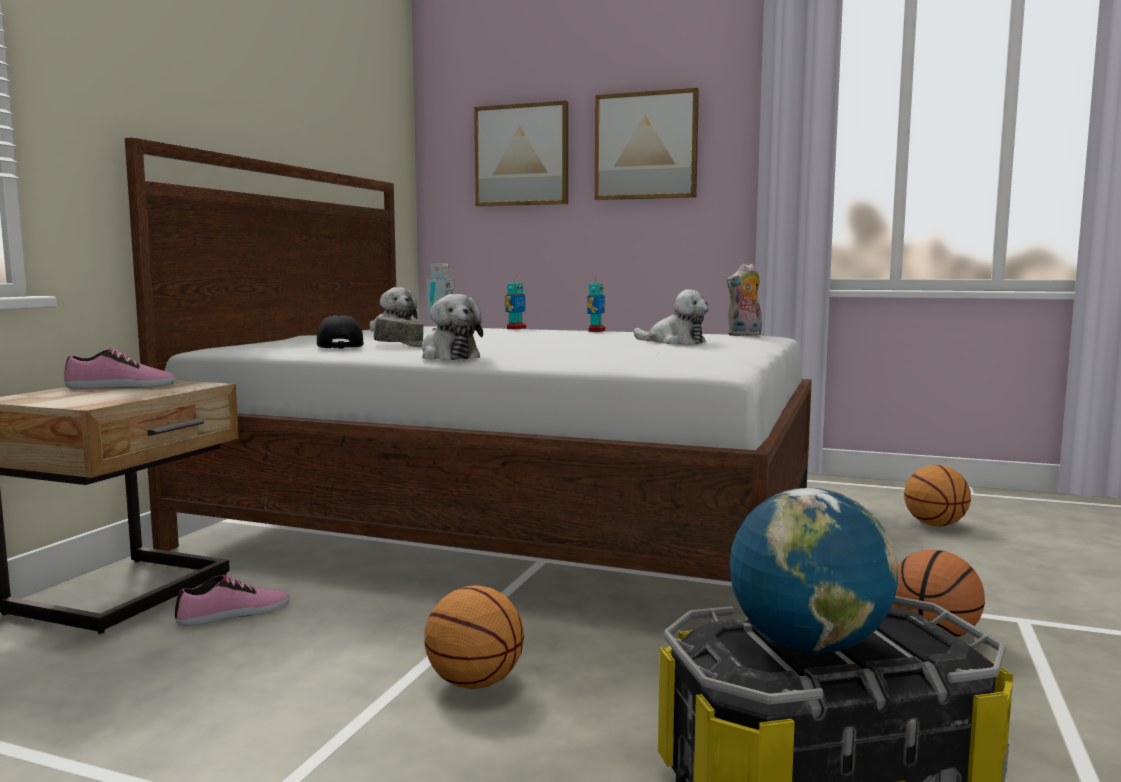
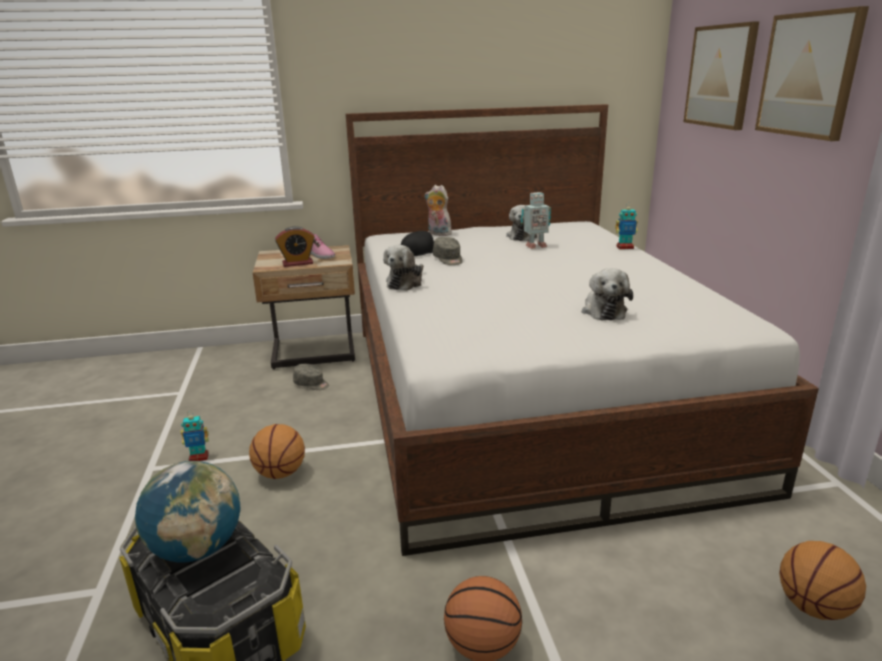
camera: 60 degrees right, 15 degrees up
(132, 394) = (297, 263): none -> alarm clock
(234, 614) = (311, 384): shoe -> grey cap
(596, 331) = (650, 270): toy robot -> toy robot (199, 457)
(745, 335) = (733, 318): plush toy -> plush toy (438, 234)

